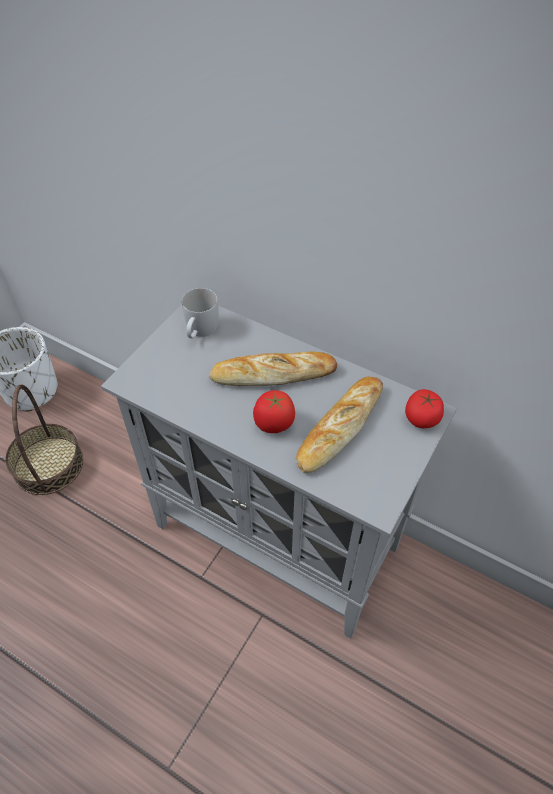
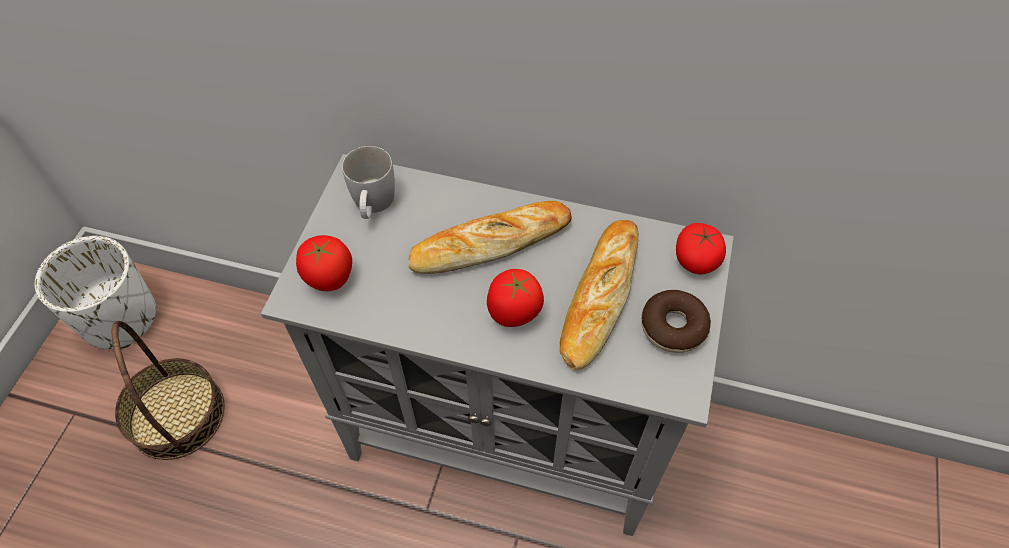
camera: 15 degrees left, 5 degrees up
(153, 373) = (328, 278): none -> tomato
(387, 460) = (673, 326): none -> donut

